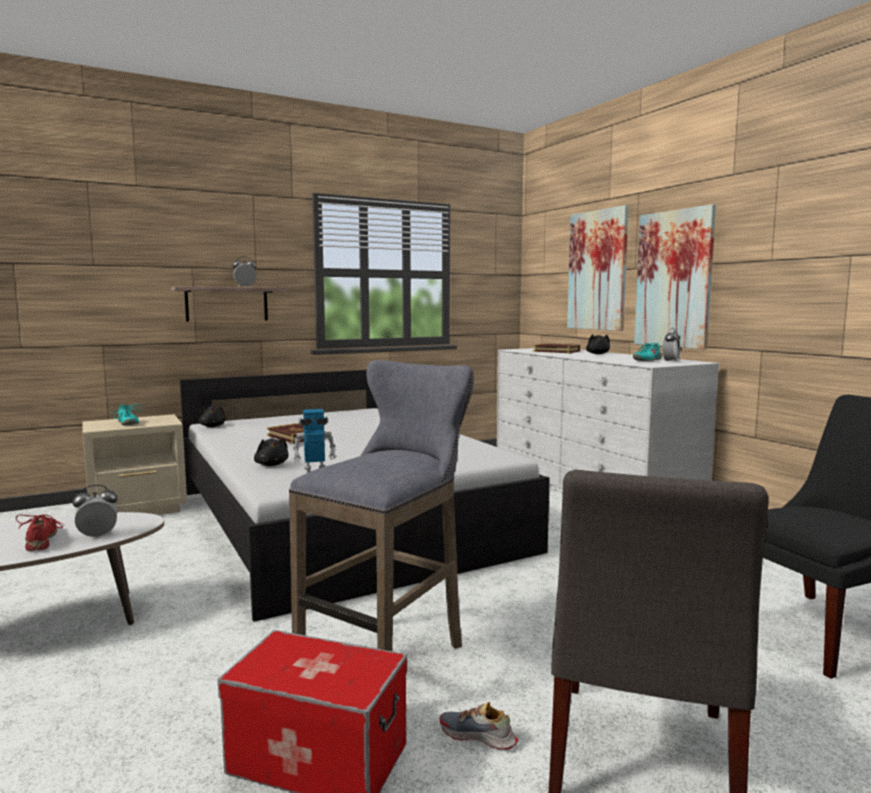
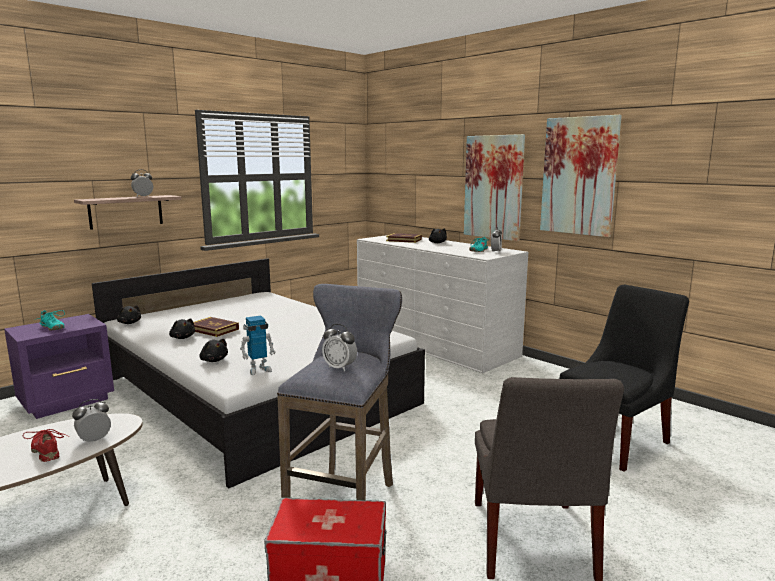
camera: 15 degrees left, 5 degrees up
(139, 510) = (68, 401): beige nightstand -> purple nightstand
(256, 442) = (182, 337): none -> black plush toy
(375, 463) = (339, 368): none -> alarm clock
(478, 736) = (429, 546): shoe -> none
(597, 270) = (432, 175): picture -> picture (579, 176)

